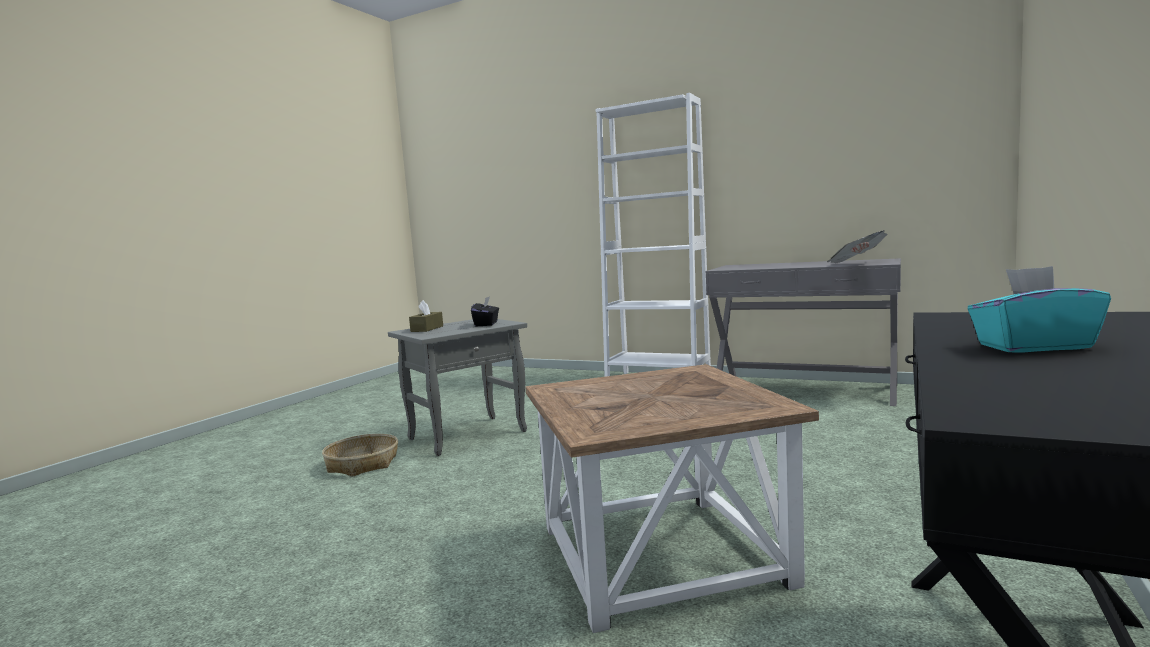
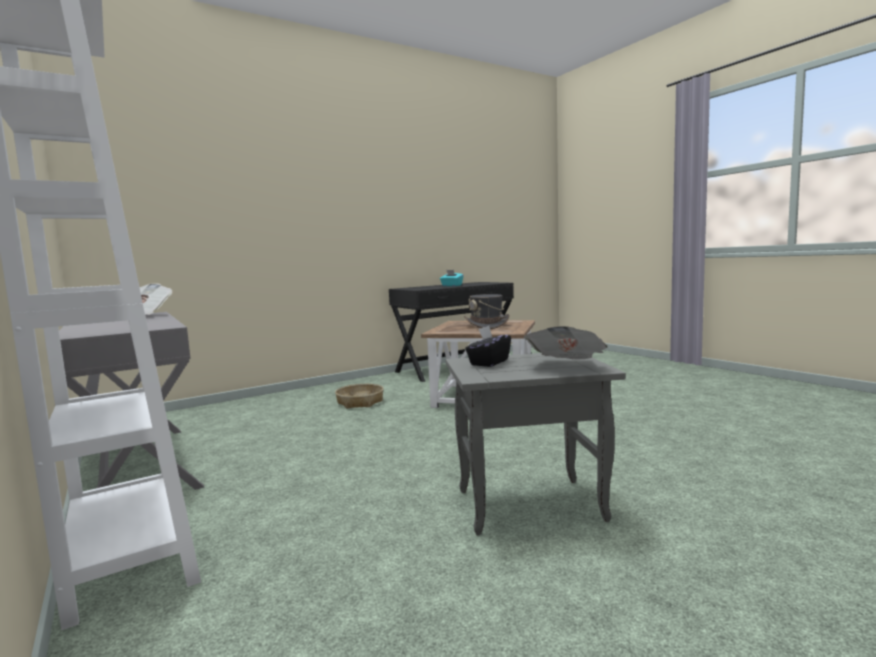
camera: 150 degrees left, 0 degrees up
(362, 464) = (660, 491): basket -> basket (360, 402)
(427, 329) = (567, 366): brown tissue box -> newspaper
(646, 400) = (487, 325): none -> grey hat

